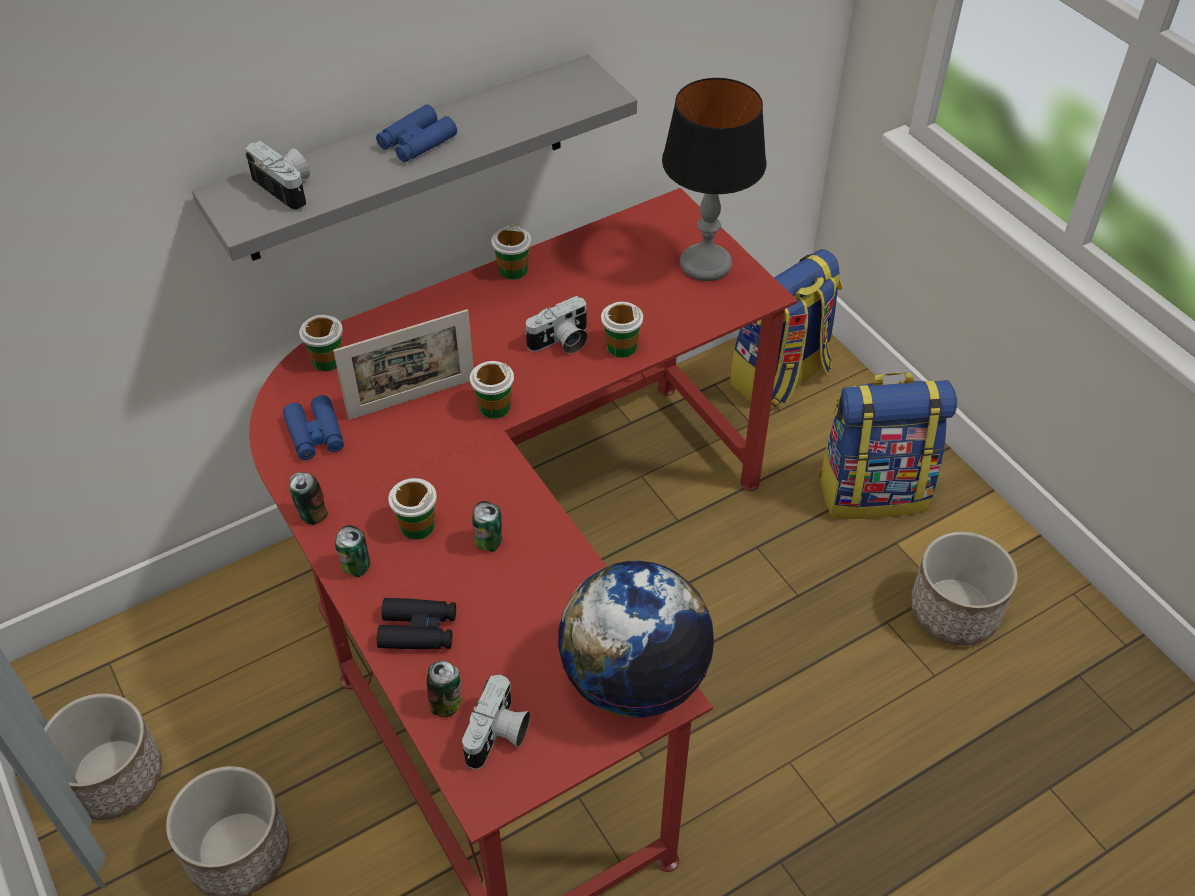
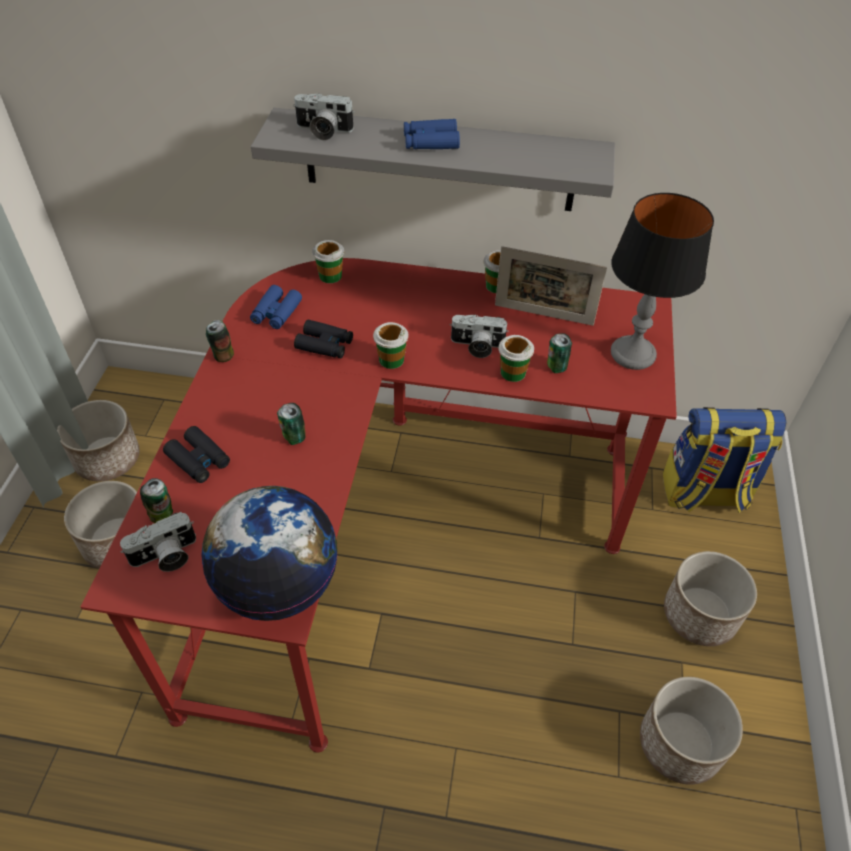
camera: 40 degrees right, 0 degrees up
(288, 188) = (323, 131): camera -> camera turned 105 degrees clockwise
(356, 568) = (210, 400): can -> can (556, 367)
(409, 434) = (324, 345): none -> black binoculars
(412, 399) = (350, 325): picture frame -> picture frame (543, 315)
(417, 526) = (268, 400): cup -> none
(873, 491) = (700, 615): backpack -> planter

